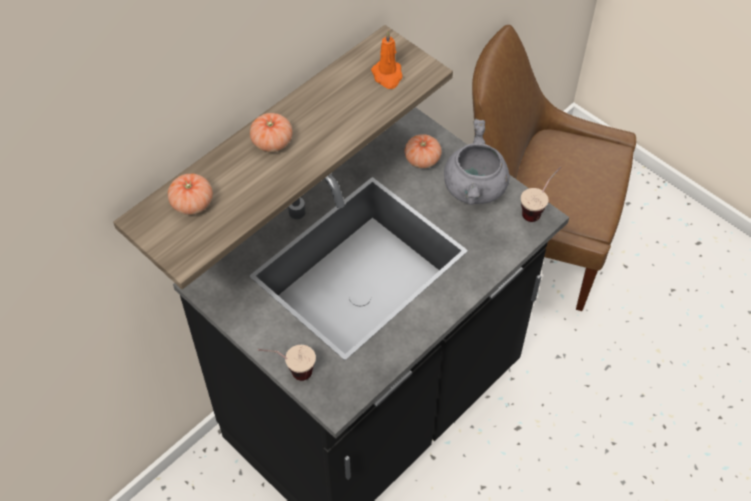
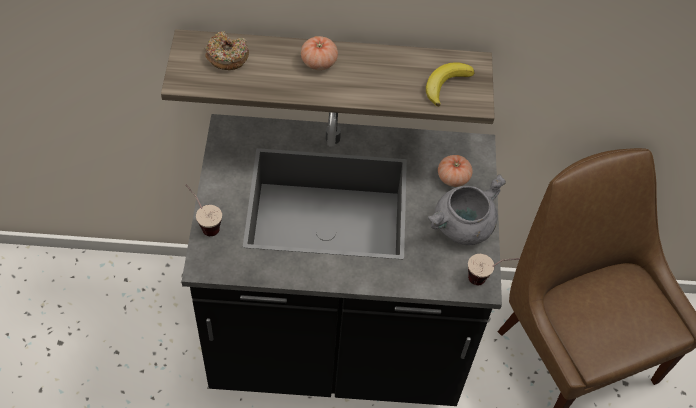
camera: 45 degrees right, 0 degrees up
(192, 203) = (227, 56): tomato -> donut
(387, 76) = (445, 84): orange candle -> banana

